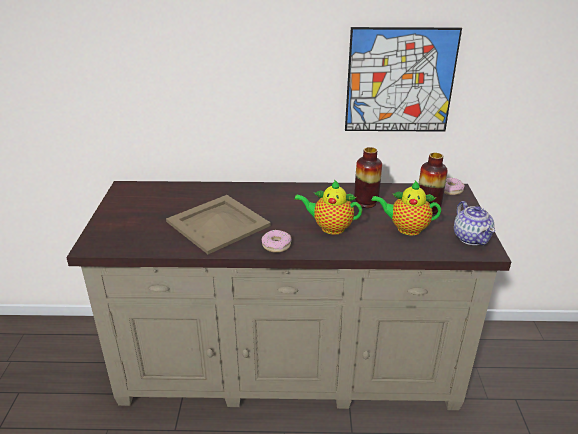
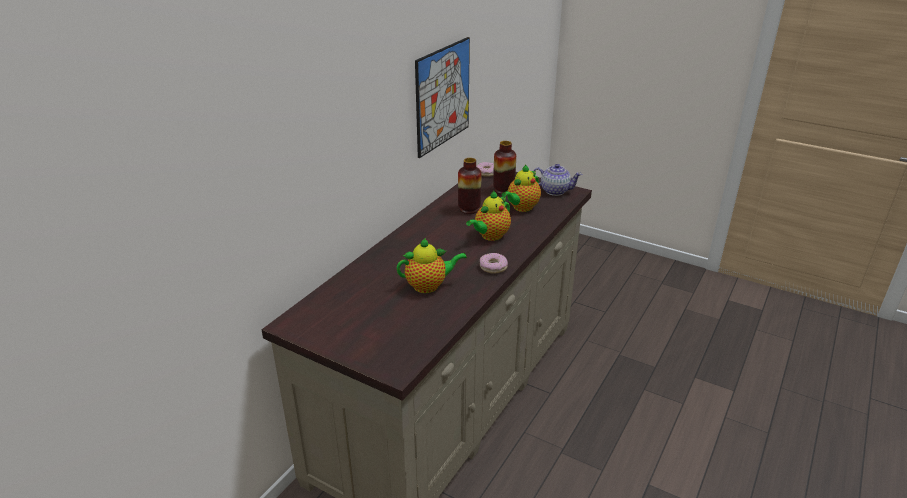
camera: 60 degrees left, 0 degrees up
(217, 223) = (429, 286): beige tray -> teapot

